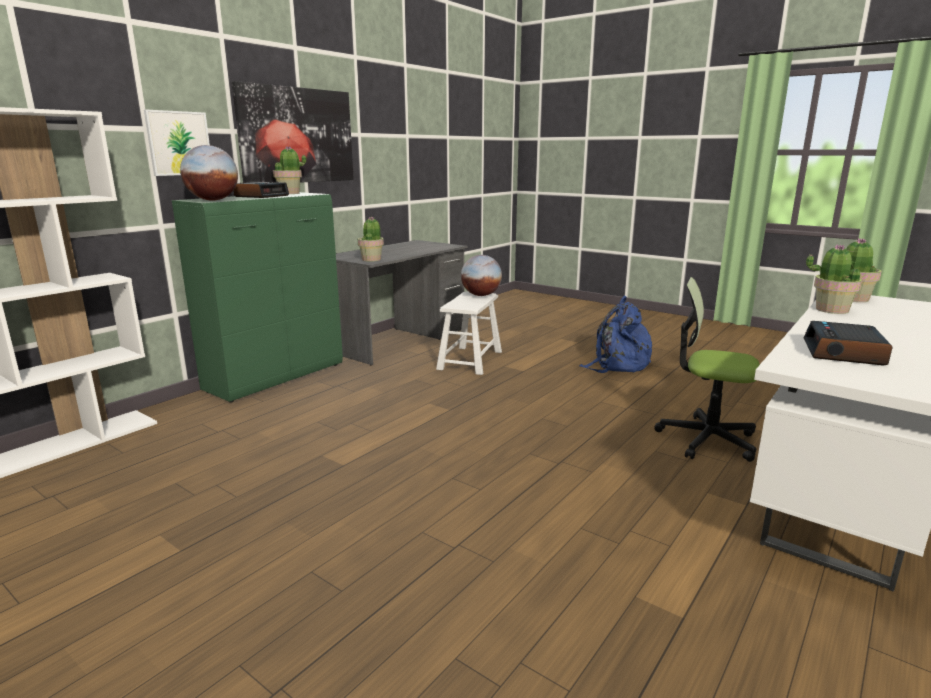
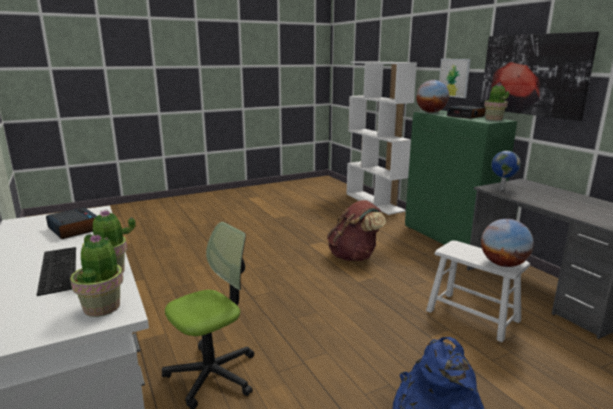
camera: 115 degrees right, 0 degrees up
(371, 259) = (501, 189): potted plant -> globe
(373, 422) = (354, 256): none -> brown backpack
(885, 325) = (56, 269): none -> keyboard

